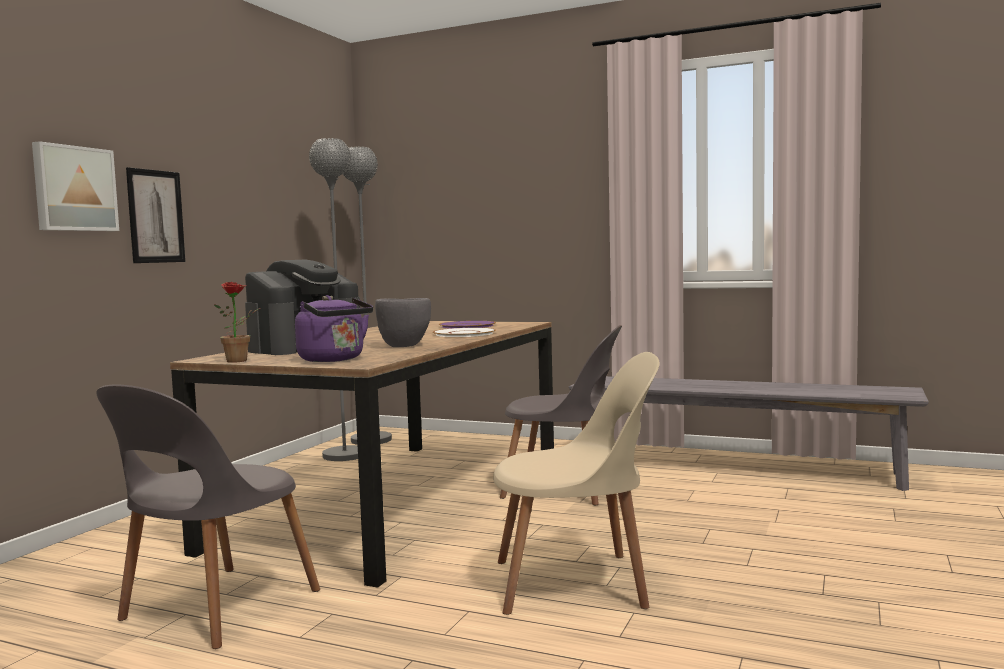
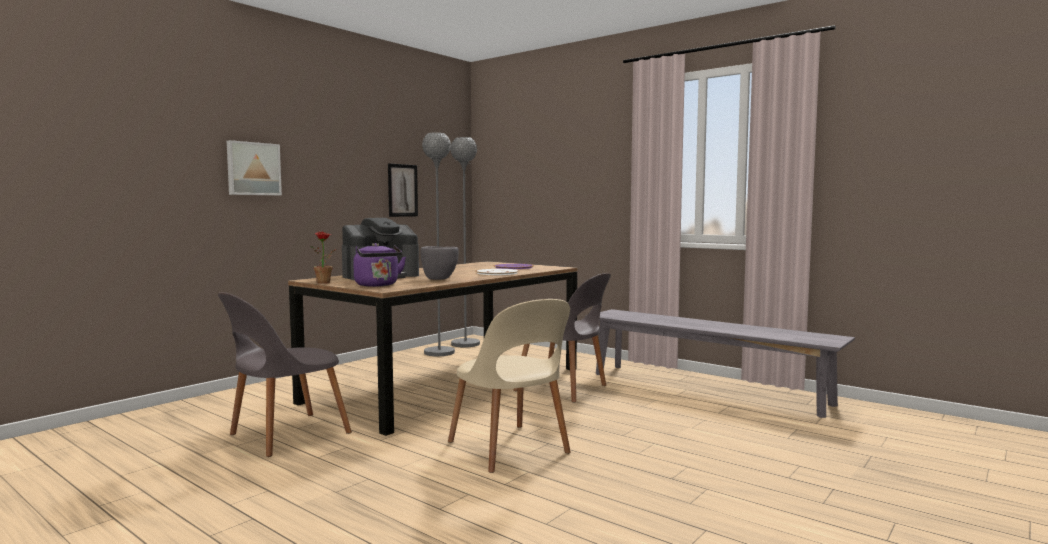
camera: 15 degrees right, 0 degrees up
(155, 216) = (309, 186): picture -> picture (402, 190)
(577, 583) = (510, 449): beige chair -> beige chair turned 45 degrees clockwise

